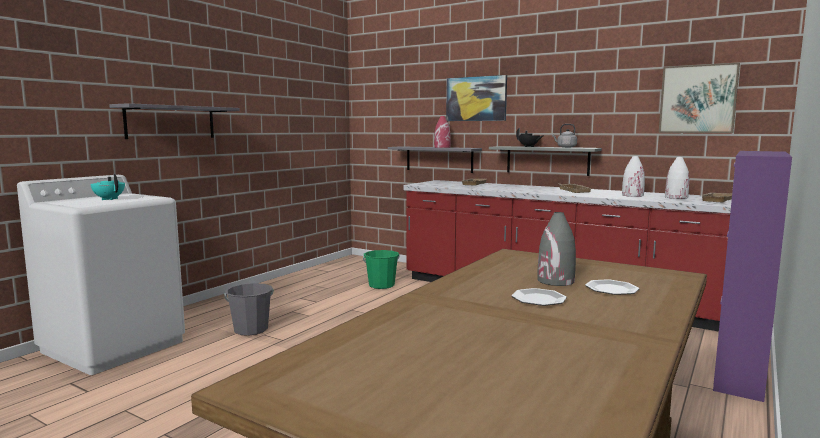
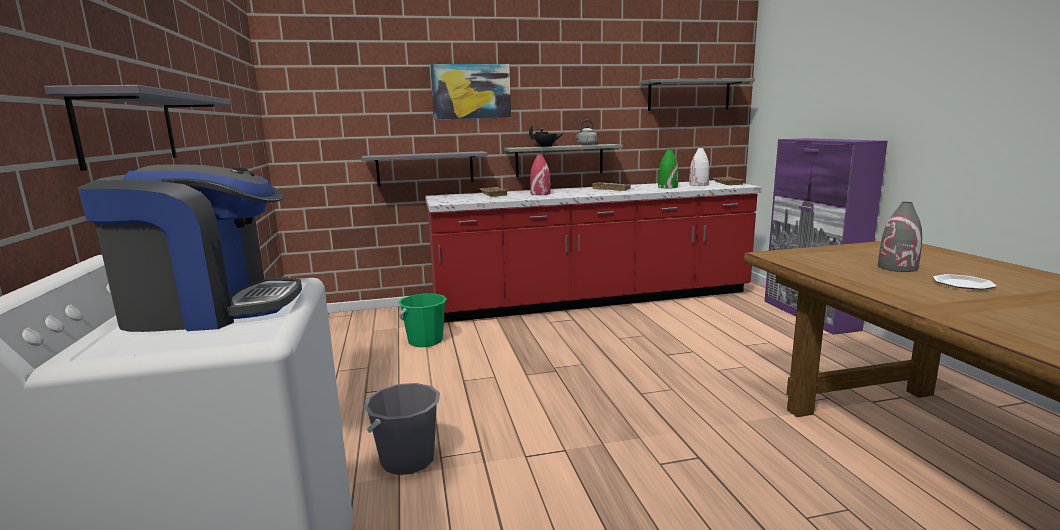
camera: 45 degrees left, 5 degrees up
(109, 199) = (209, 309): turquoise teapot -> coffee machine
(442, 147) = (438, 153): red vase -> red vase (540, 194)
(612, 289) = (939, 263): plate -> none
(632, 195) = (667, 187): white vase -> green vase
(697, 99) = (689, 95): picture -> grey shelf

